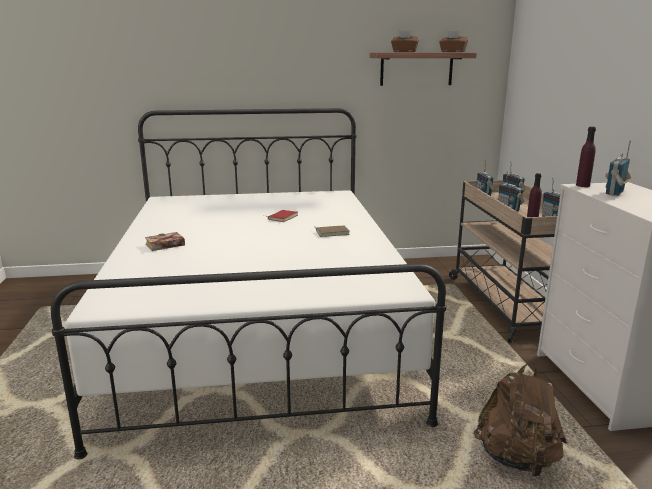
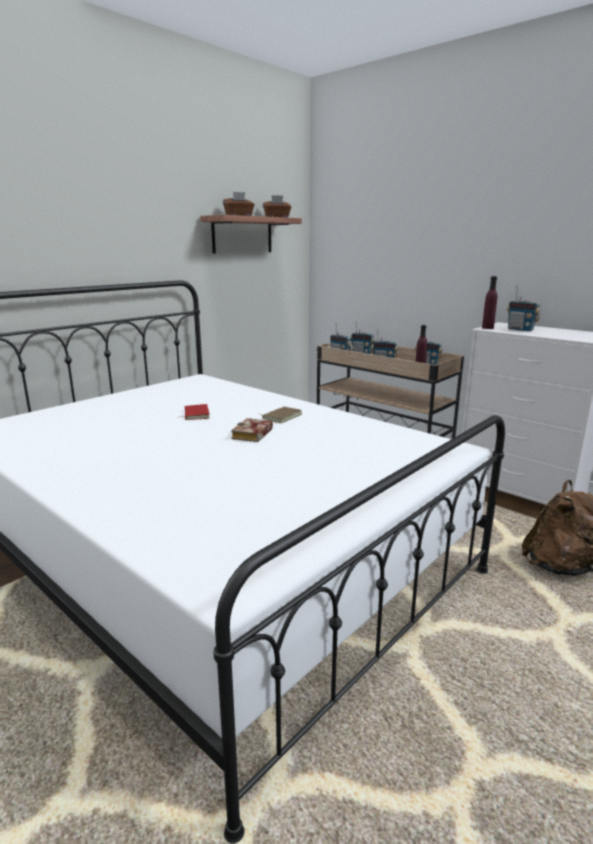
camera: 40 degrees left, 0 degrees up
(164, 246) = (125, 483): book -> book (253, 435)
(615, 193) = (520, 330): radio -> radio turned 45 degrees counterclockwise

